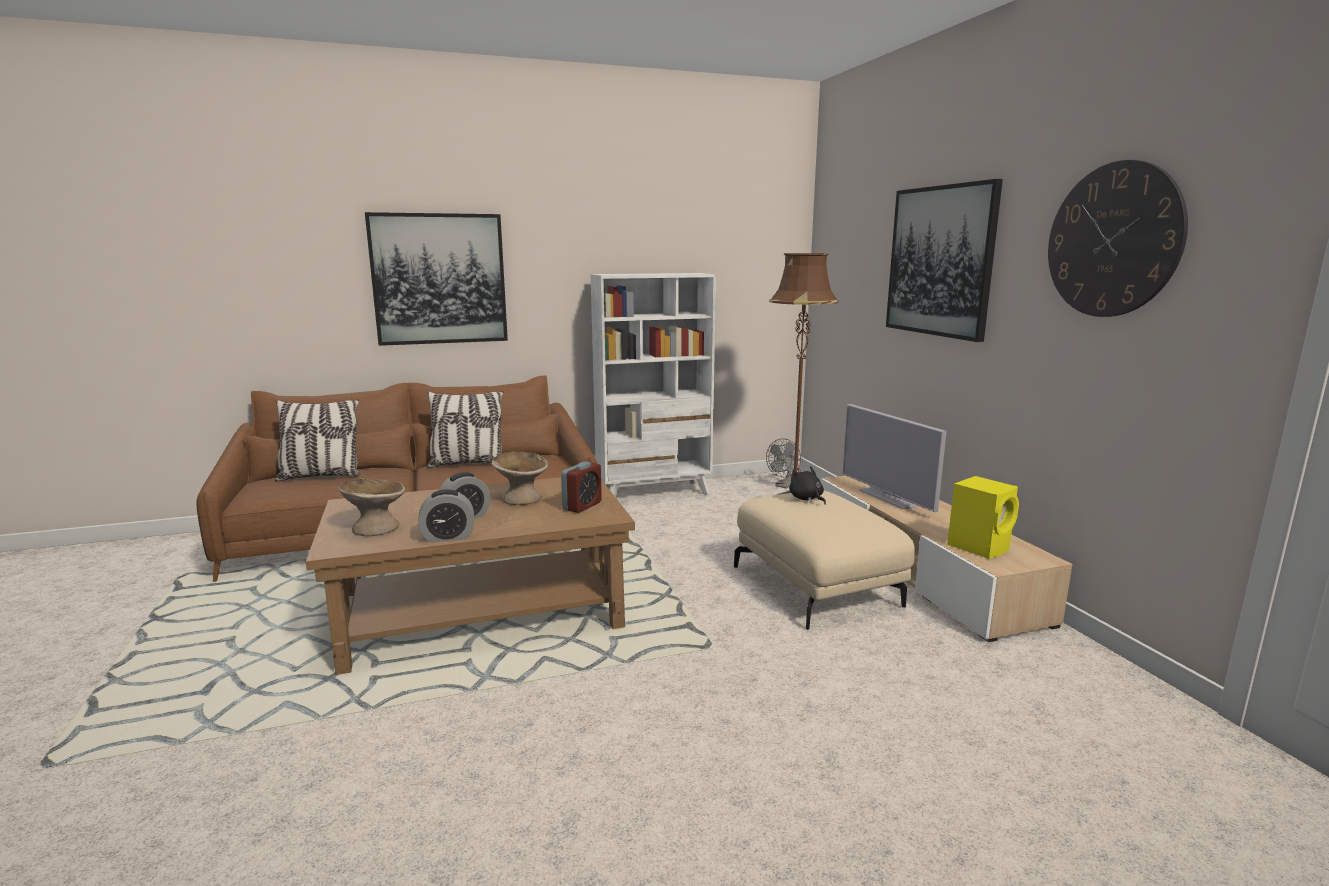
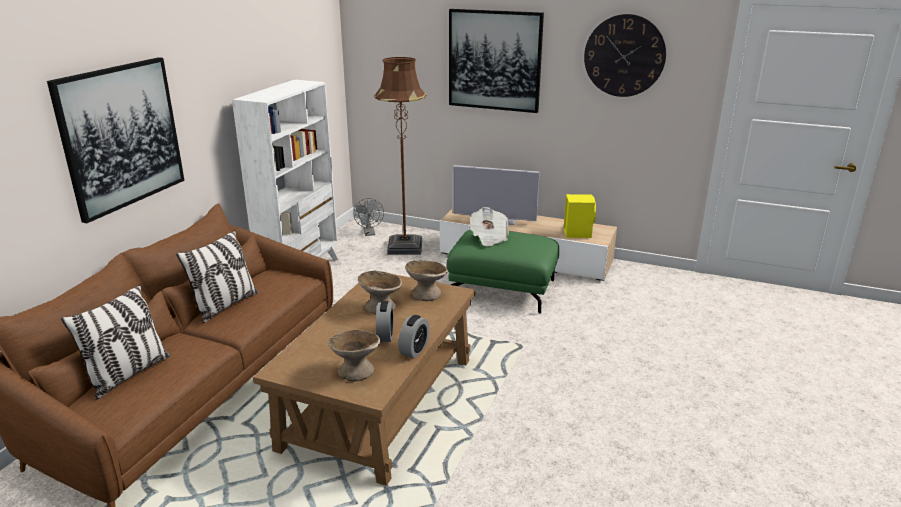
camera: 50 degrees left, 10 degrees up
(582, 506) = (426, 294): alarm clock -> beige bowl
(807, 499) = (489, 237): black plush toy -> newspaper
(817, 586) = (503, 289): beige ottoman -> green ottoman

